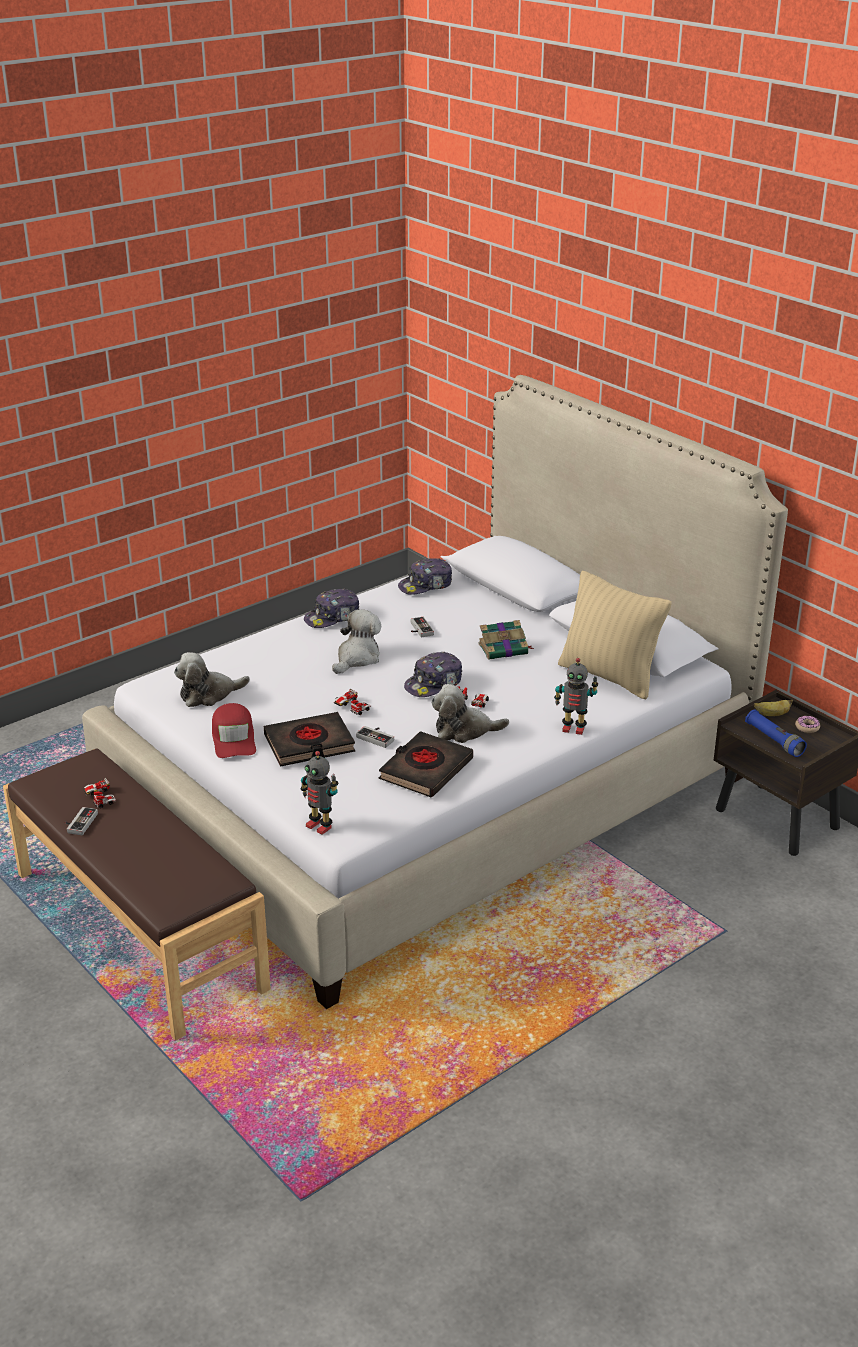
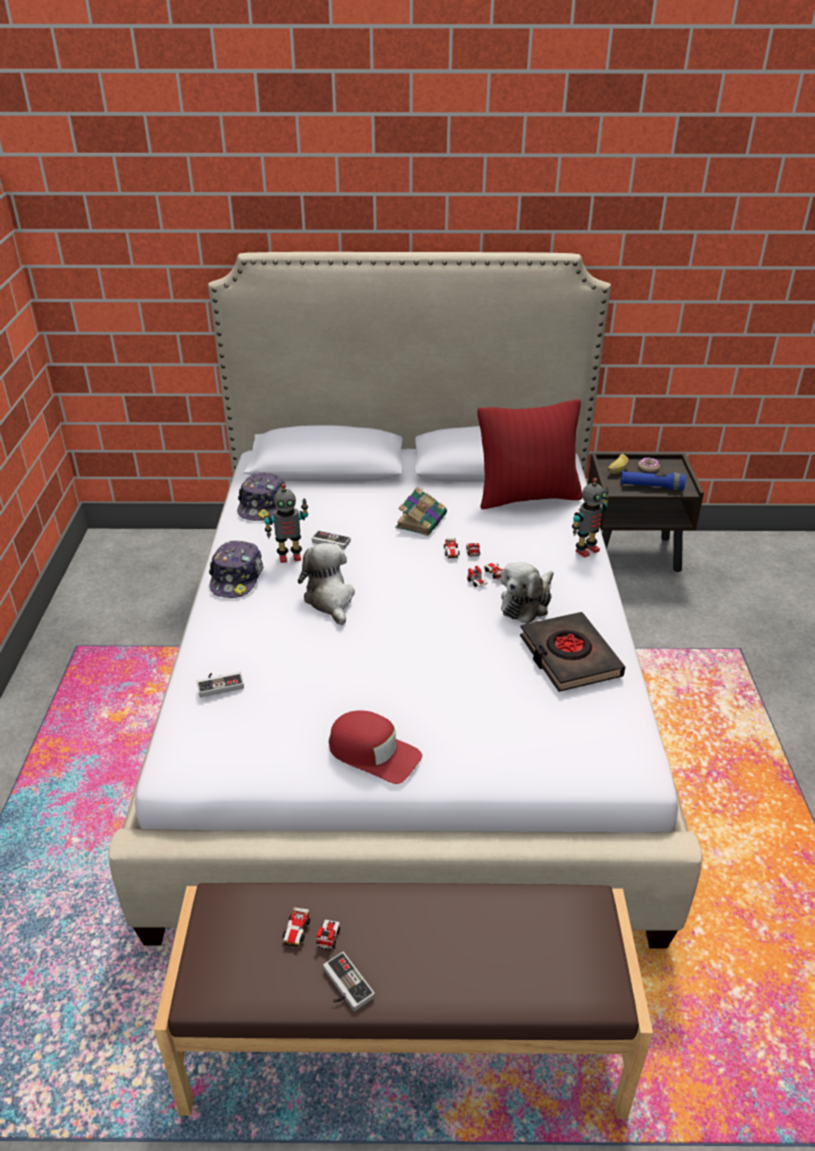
camera: 50 degrees left, 5 degrees up
(208, 694) = (265, 728): plush toy -> none
(309, 745) = (446, 706): black book -> none
(320, 826) = (602, 774): toy robot -> toy robot (289, 556)
(352, 707) = (411, 645): toy car -> toy car (461, 553)
(377, 737) = (481, 657): game controller -> game controller (220, 684)
(434, 684) = (432, 581): cap -> none
(609, 676) = (527, 497): beige pillow -> red pillow

